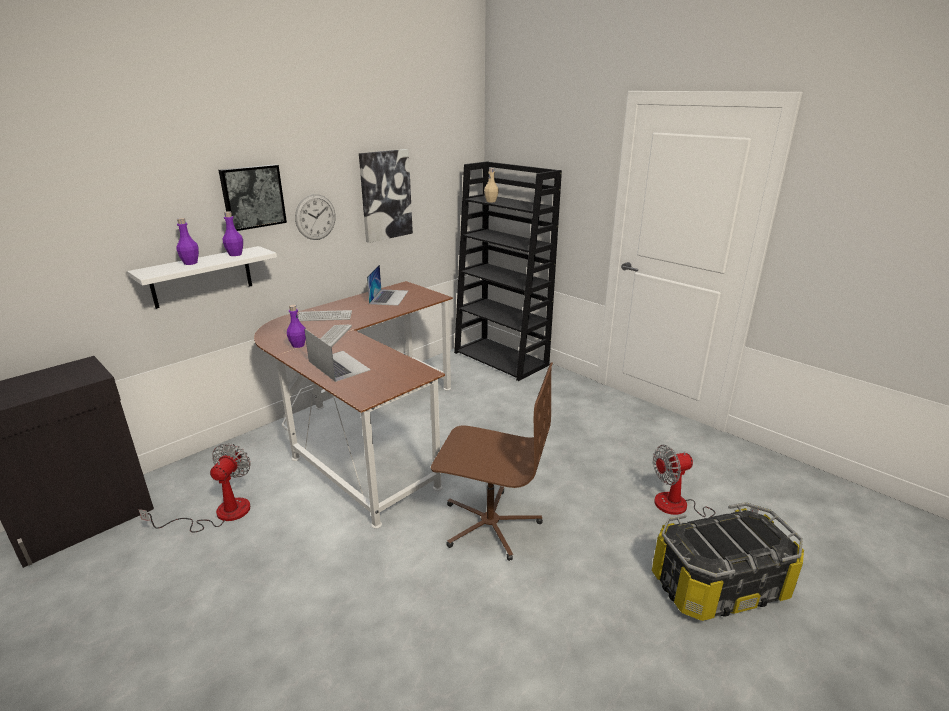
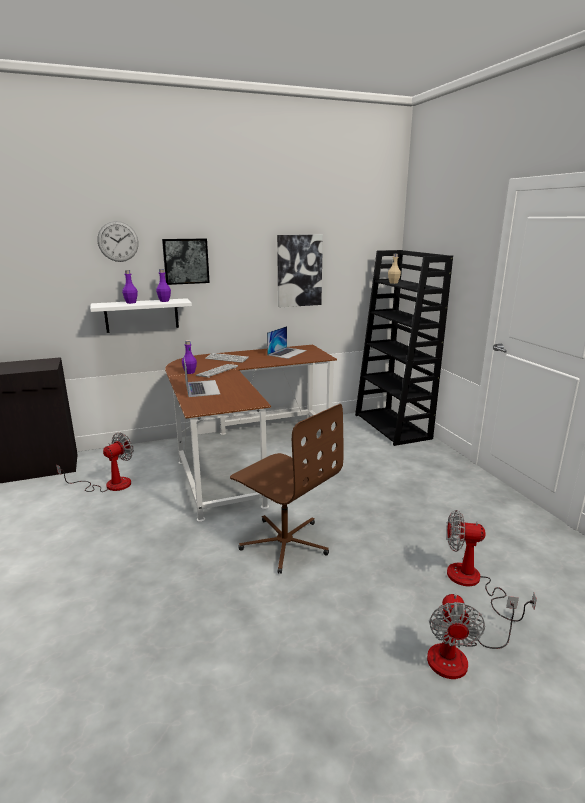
camera: 25 degrees right, 5 degrees down
(315, 217) = (235, 282): wall clock -> wall clock (118, 241)
(718, 584) = (458, 656): storage box -> fan

